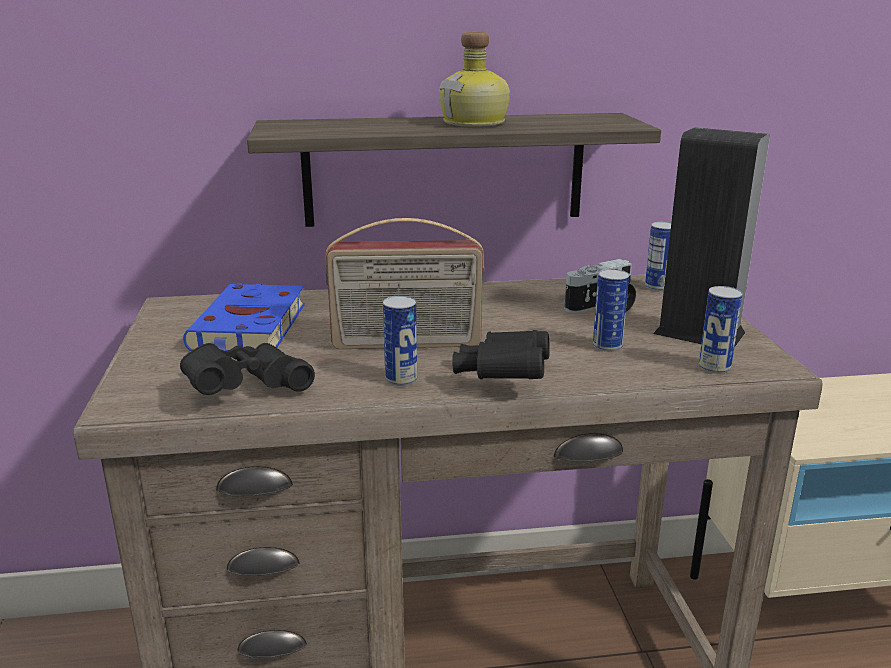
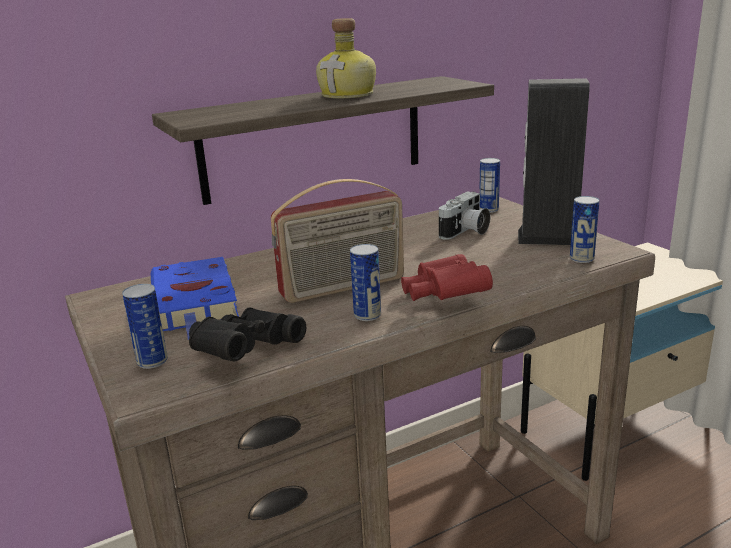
camera: 20 degrees left, 0 degrees up
(503, 377) = (444, 297): black binoculars -> red binoculars
(607, 346) = (496, 259): can -> can (152, 361)

